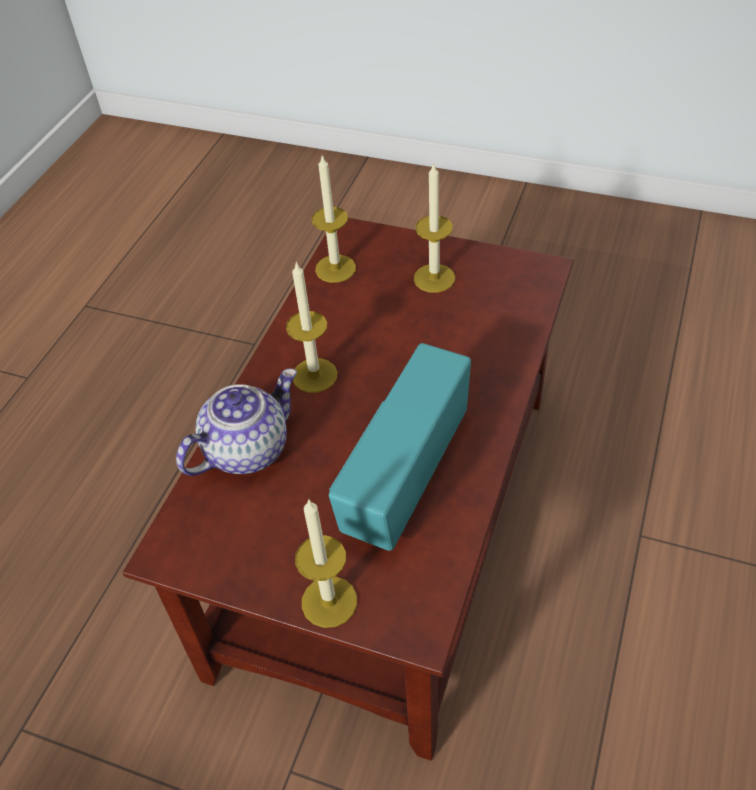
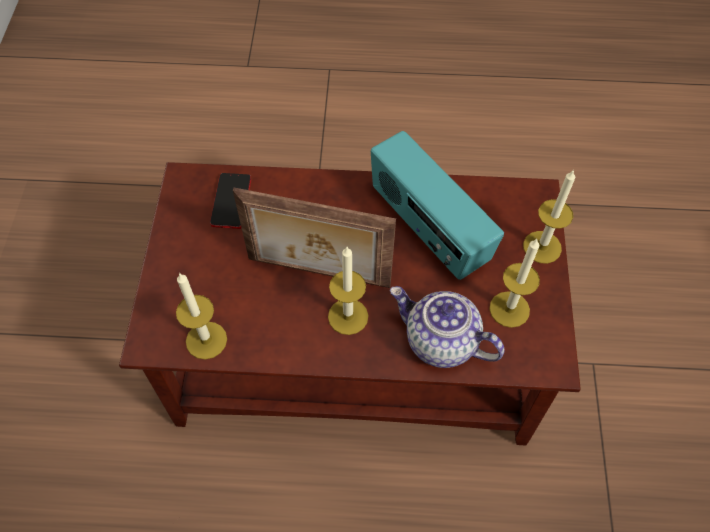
camera: 110 degrees left, 10 degrees up
(377, 359) = (318, 274): none -> picture frame
(404, 476) = (427, 228): radio -> radio turned 45 degrees clockwise
(434, 278) = (208, 255): candle -> candle (509, 309)
(501, 302) = (231, 201): none -> phone

